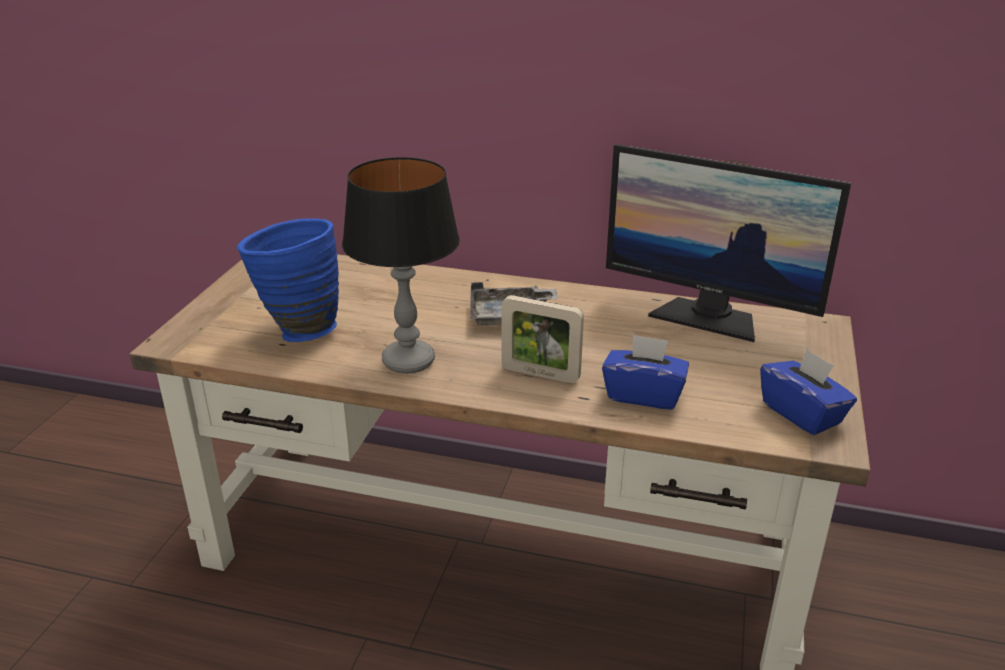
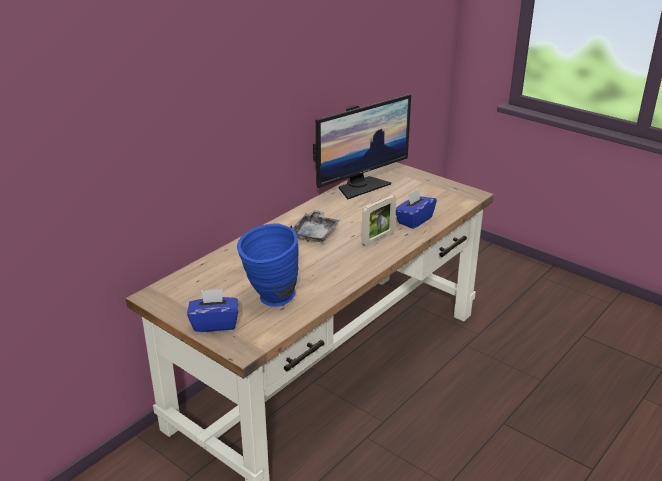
camera: 65 degrees left, 0 degrees up
(408, 361) = (336, 272): table lamp -> none
(802, 413) = (451, 193): blue tissue box -> blue tissue box (214, 324)

